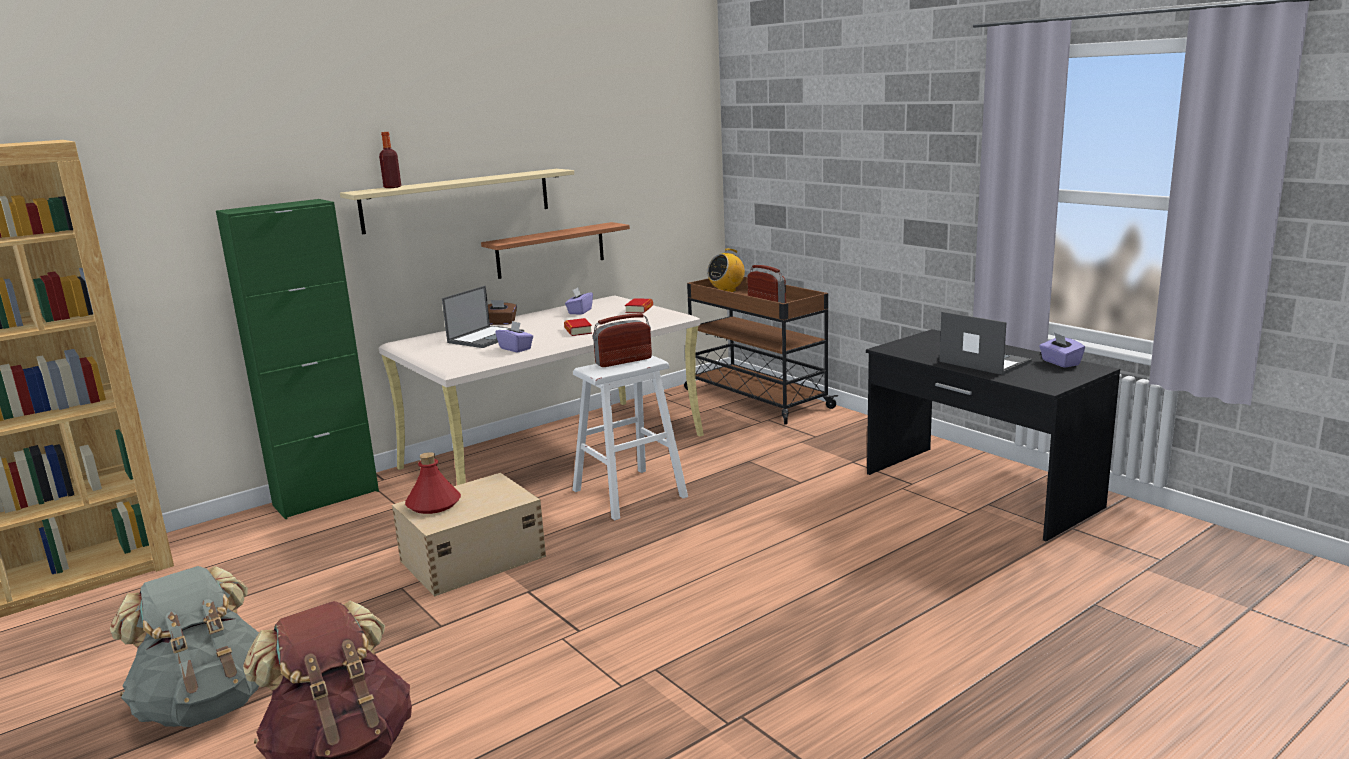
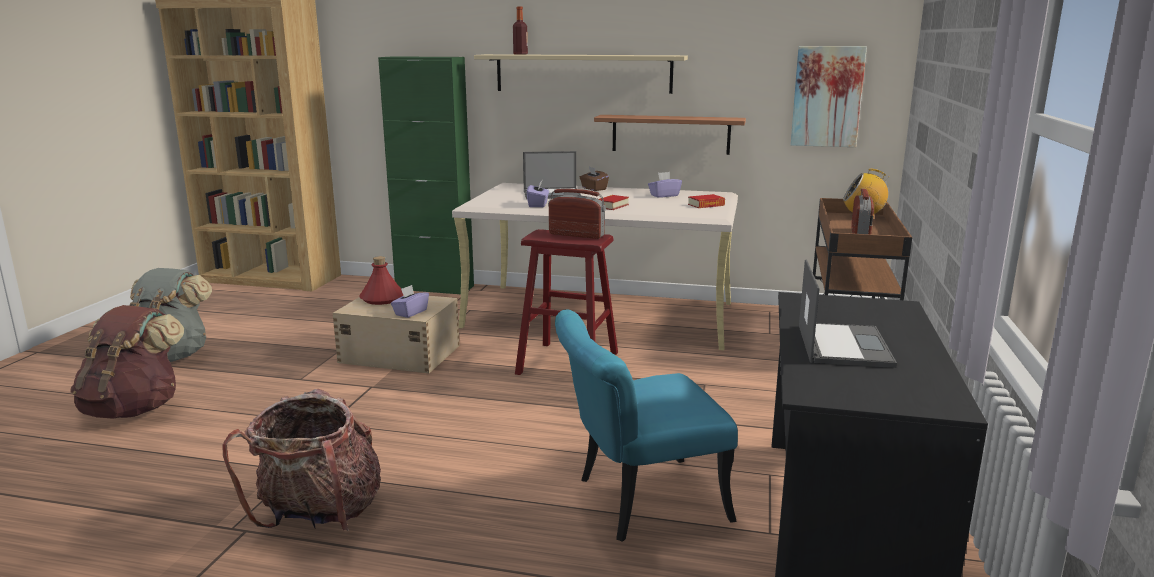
camera: 50 degrees right, 0 degrees up
(629, 493) = (567, 363): white stool -> red stool
(669, 192) = (827, 96): none -> picture
(757, 672) = (319, 515): none -> backpack
(887, 539) = (637, 502): none -> turquoise chair
(1060, 363) = (929, 383): purple tissue box -> purple tissue box (410, 312)

